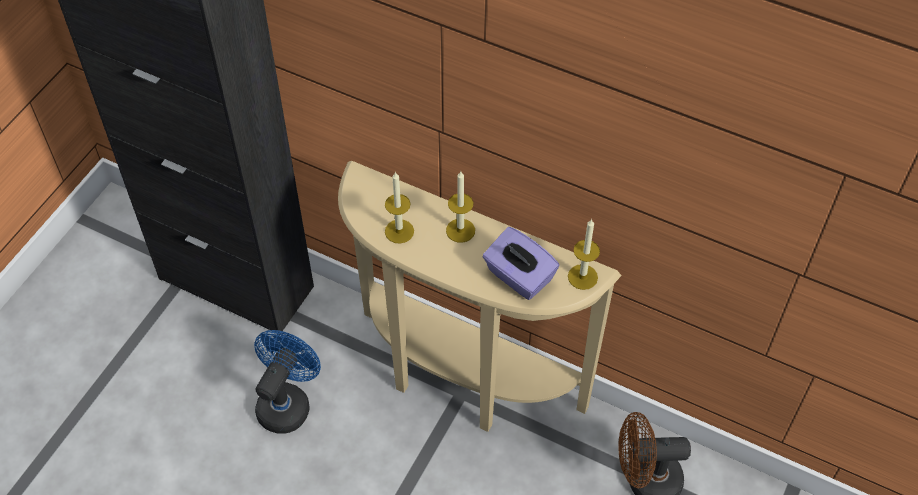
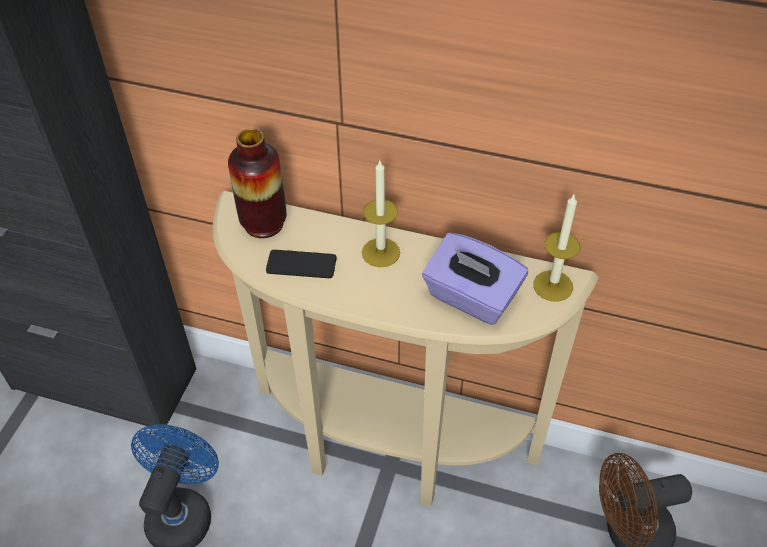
camera: 10 degrees left, 5 degrees down
(377, 193) = (263, 224): none -> vase
(399, 231) = (301, 265): candle -> phone

